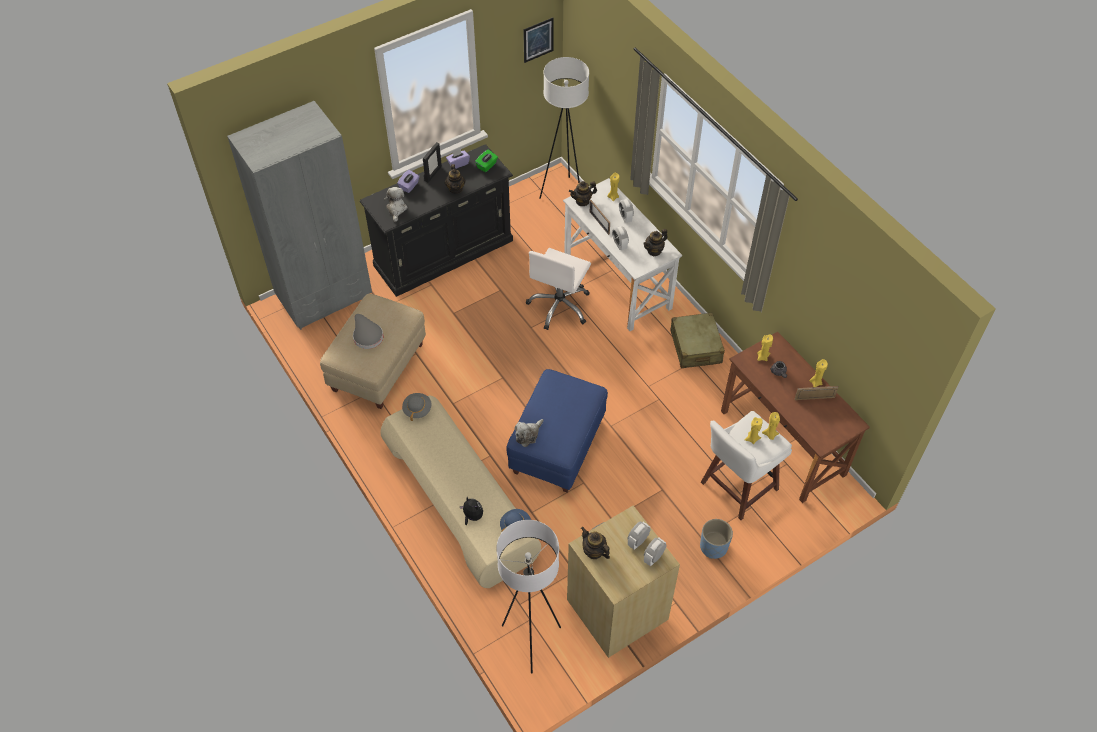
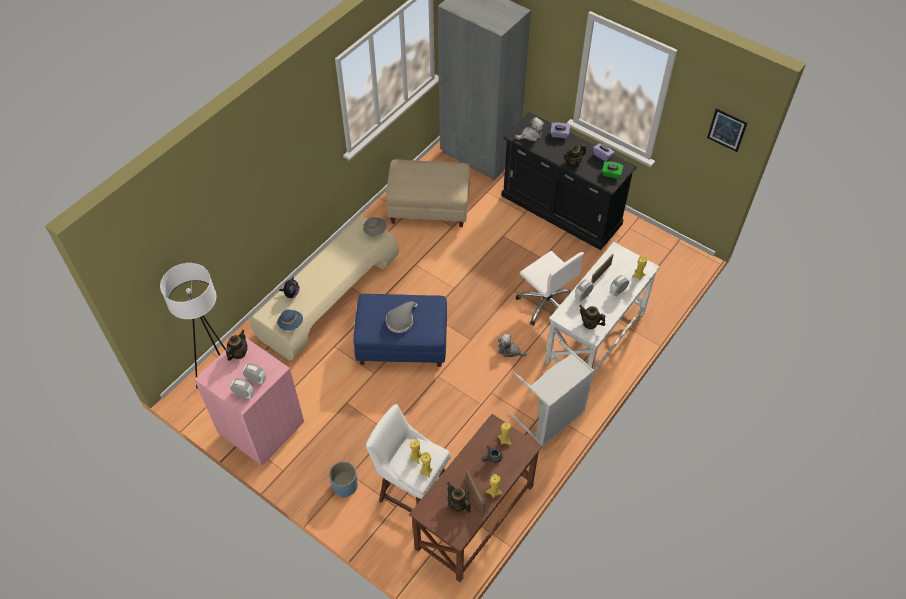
camera: 70 degrees right, 0 degrees up
(367, 335) = (425, 175): grey hat -> grey hat (401, 320)
(433, 173) = (581, 144): picture frame -> none
(528, 435) = (373, 303): plush toy -> plush toy (509, 350)
(559, 306) = (546, 304): white office chair -> white office chair turned 135 degrees counterclockwise
(564, 194) = (675, 269): white floor lamp -> none
(582, 201) = (619, 255): teapot -> teapot (458, 504)
(616, 612) = (262, 429): brown dresser -> pink dresser
(695, 347) = (552, 418): beige suitcase -> grey laundry basket

